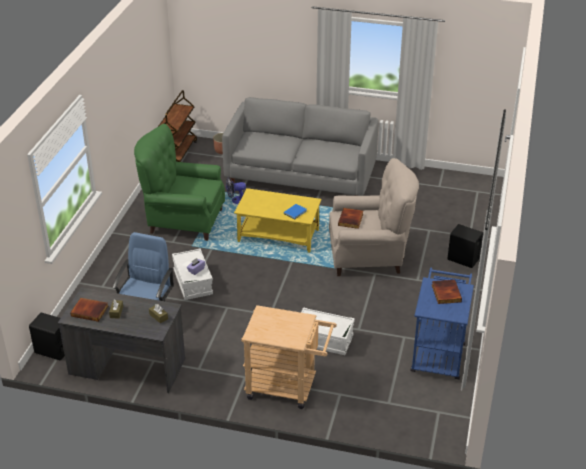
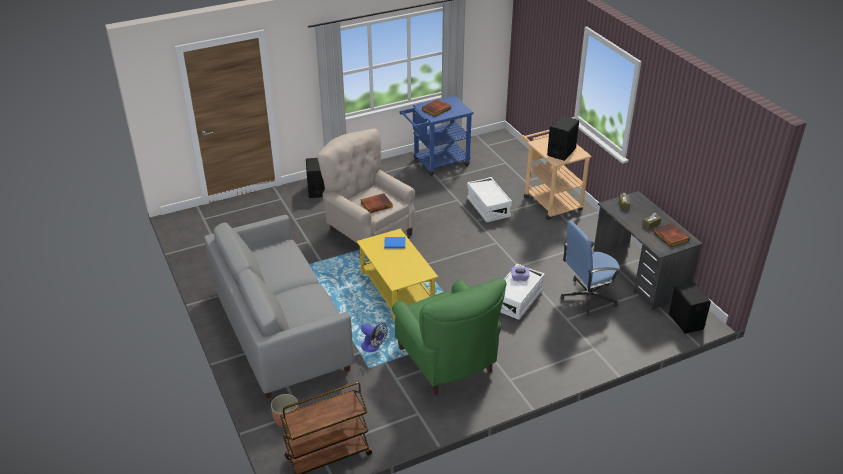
camera: 130 degrees left, 0 degrees up
(271, 323) = (561, 152): none -> black speaker

